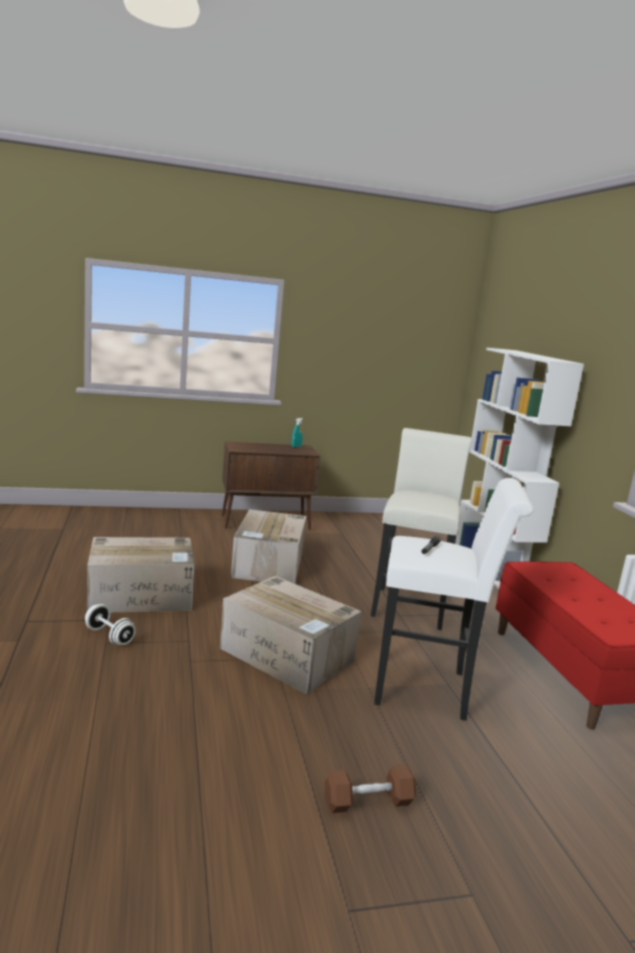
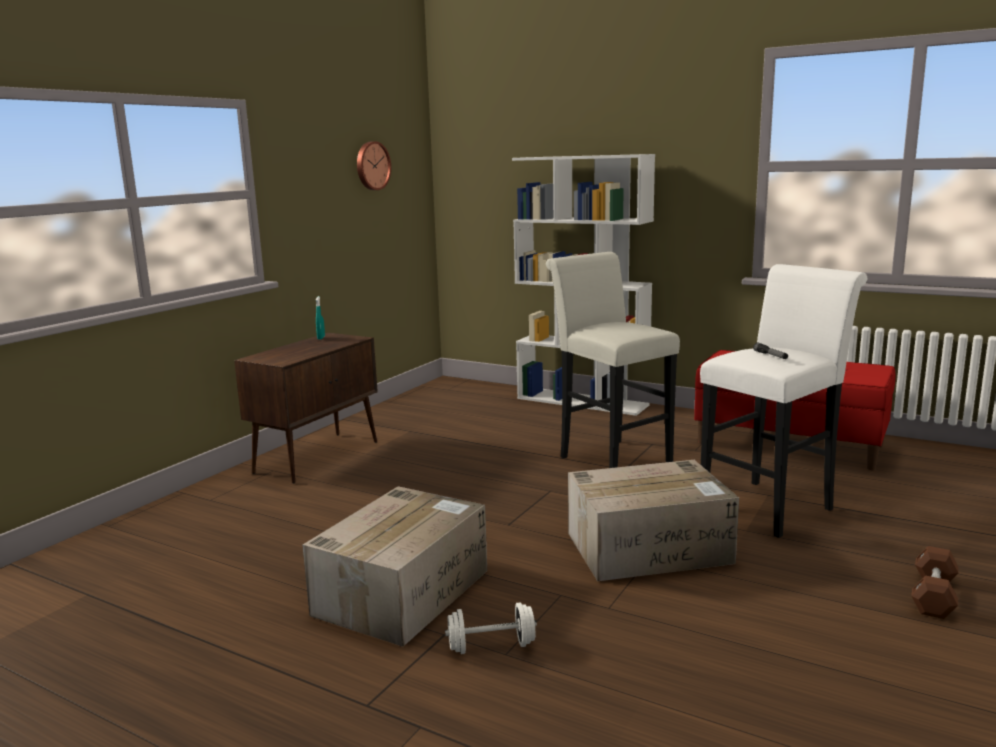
camera: 45 degrees left, 0 degrees up
(268, 565) = (431, 491): cardboard box -> none
(399, 337) = (372, 166): none -> wall clock

